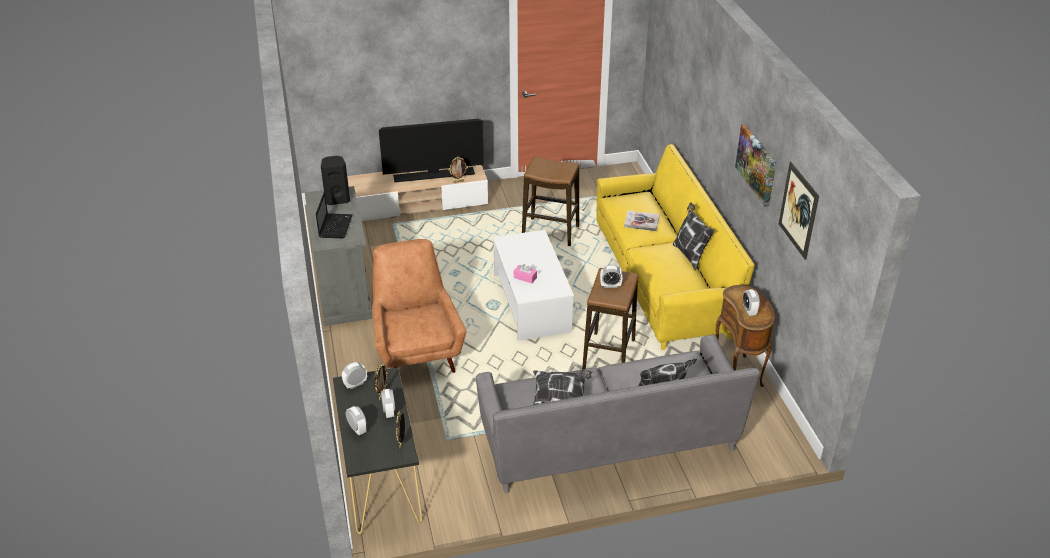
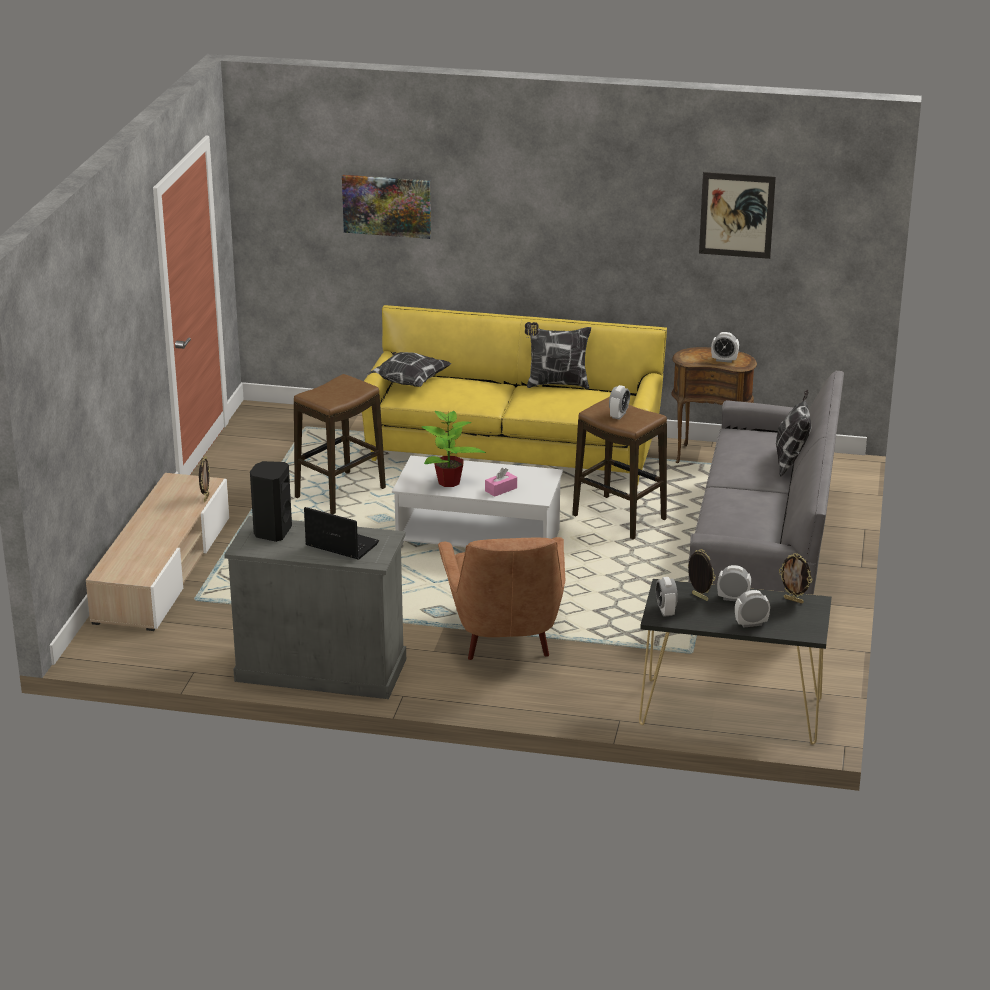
camera: 65 degrees left, 10 degrees down
(417, 351) = (505, 639): brown armchair -> brown armchair turned 105 degrees counterclockwise
(434, 175) = (166, 512): television -> none
(519, 254) = (449, 482): none -> potted plant
(561, 400) = (756, 513): pillow -> pillow (409, 382)
(641, 222) = (466, 391): book -> none
(756, 164) = (622, 215): picture -> picture (387, 205)

